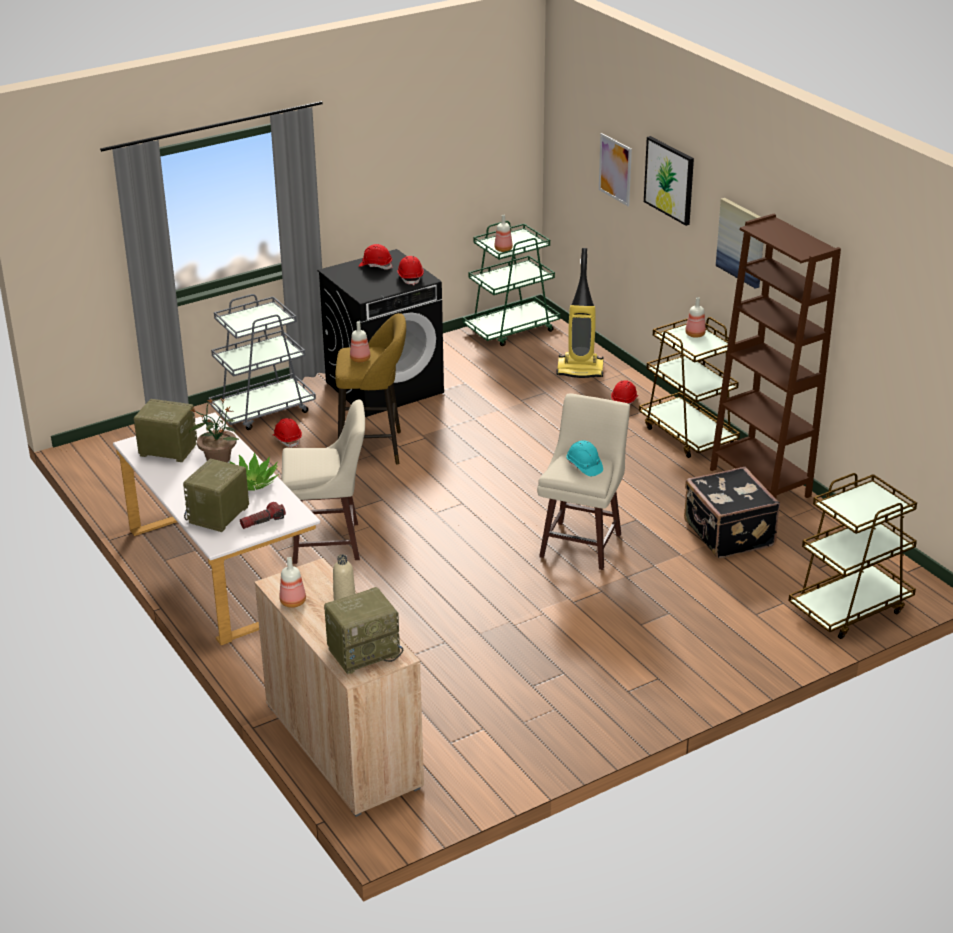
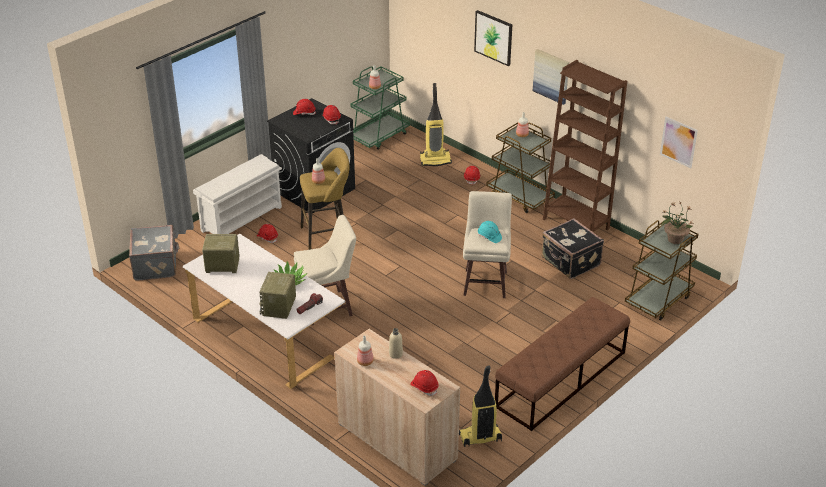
camera: 15 degrees left, 5 degrees up
(115, 453) = (156, 265): none -> grey suitcase
(218, 458) = (258, 267): potted plant -> potted plant (674, 239)
(263, 410) = (242, 218): grey cart -> white shoe rack
(364, 651) = (424, 387): radio -> red hard hat
(473, 762) = (480, 438): none -> vacuum cleaner
(615, 169) = (449, 30): picture -> picture (678, 142)
(639, 699) = (560, 379): none -> brown bench

